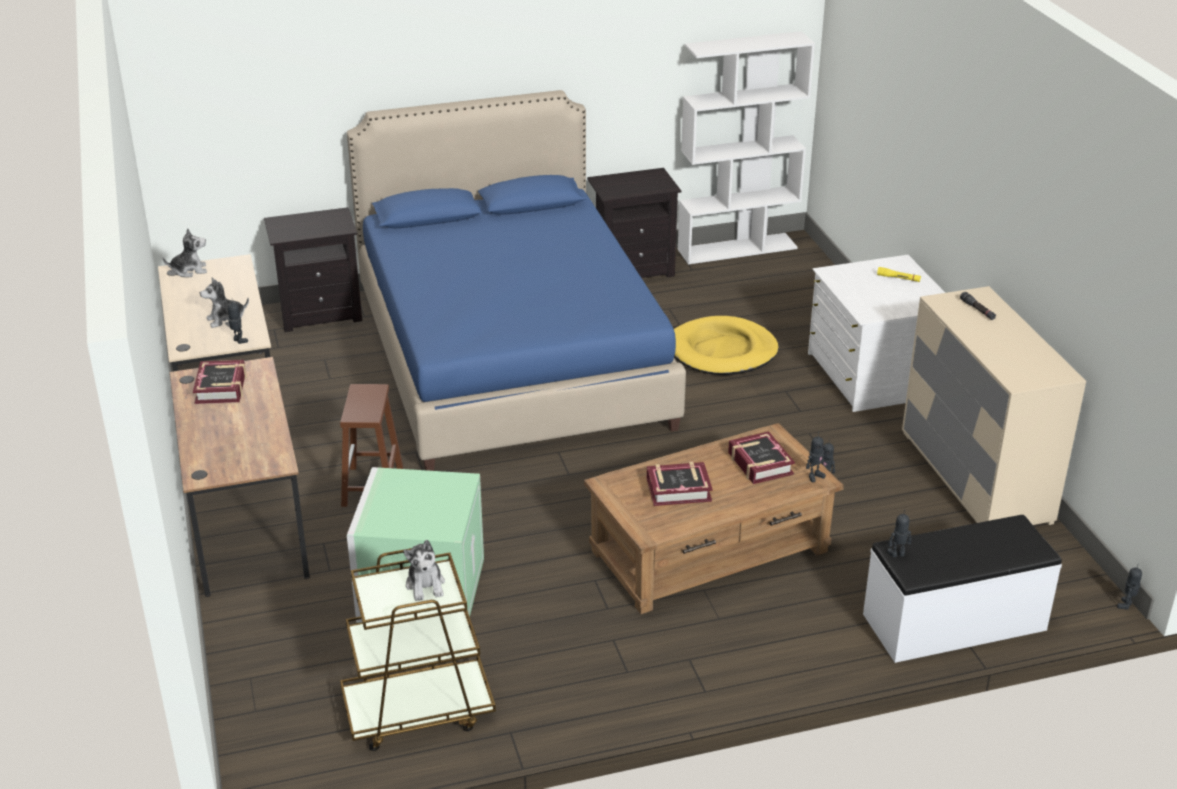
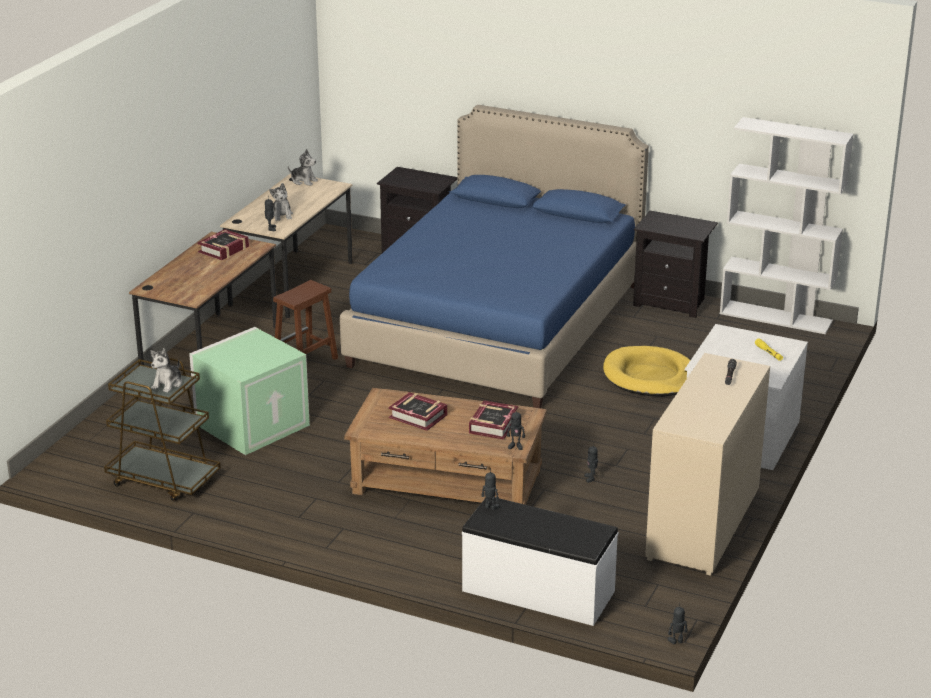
camera: 40 degrees right, 5 degrees down
(226, 319) = (281, 215): plush toy -> plush toy turned 120 degrees counterclockwise

